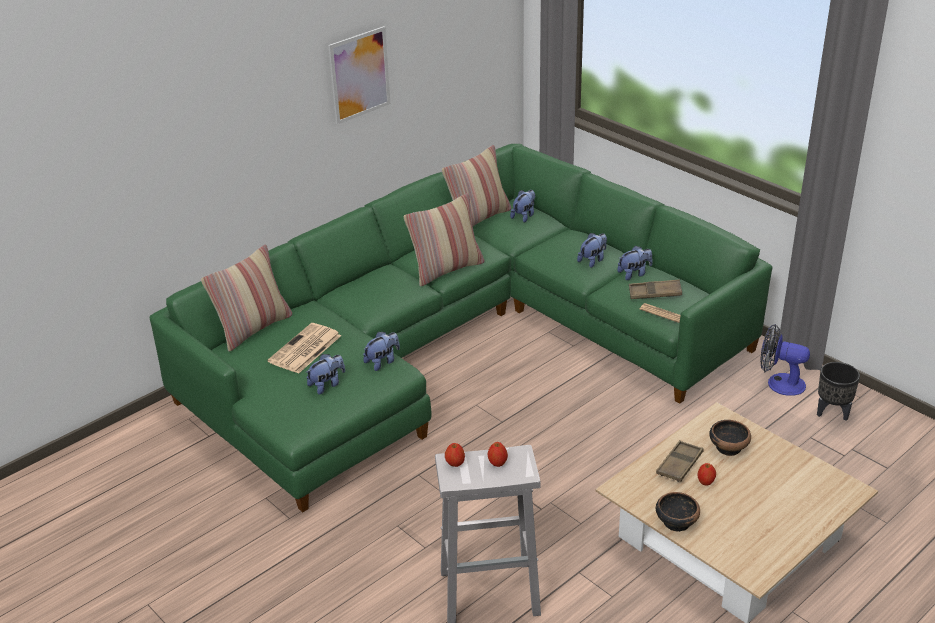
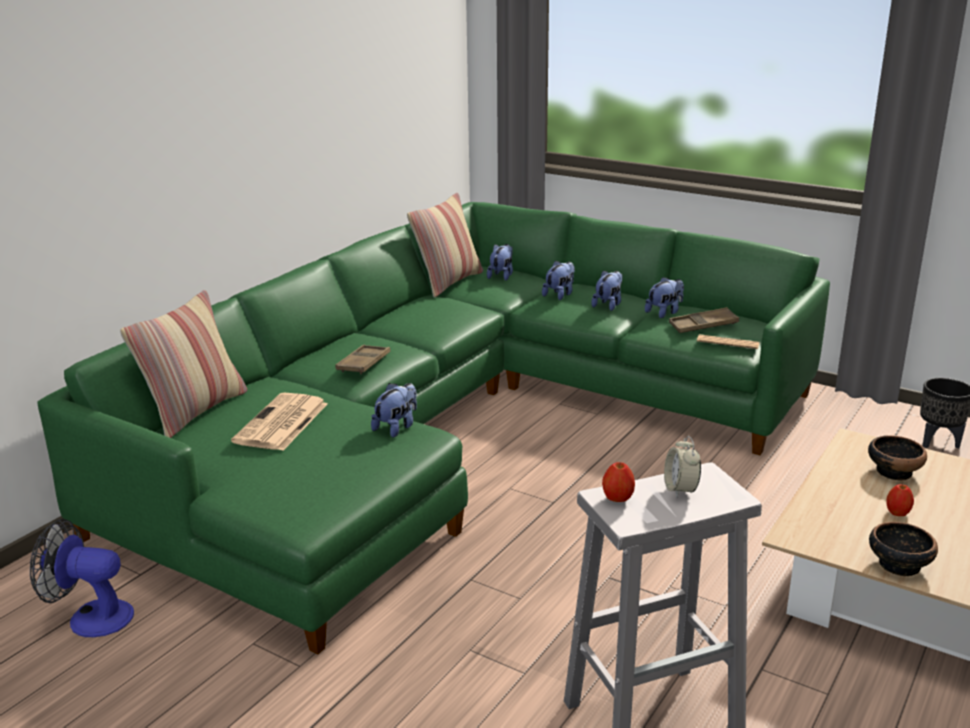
camera: 15 degrees left, 10 degrees down
(327, 385) = (329, 460): plush toy -> plush toy (560, 295)
(359, 75) = (302, 88): picture -> none
(446, 269) = (433, 330): pillow -> none
(497, 463) = (680, 489): apple -> alarm clock
(679, 464) = (849, 498): brown tray -> brown tray (363, 364)
(779, 383) = (857, 422): fan -> fan (90, 617)

